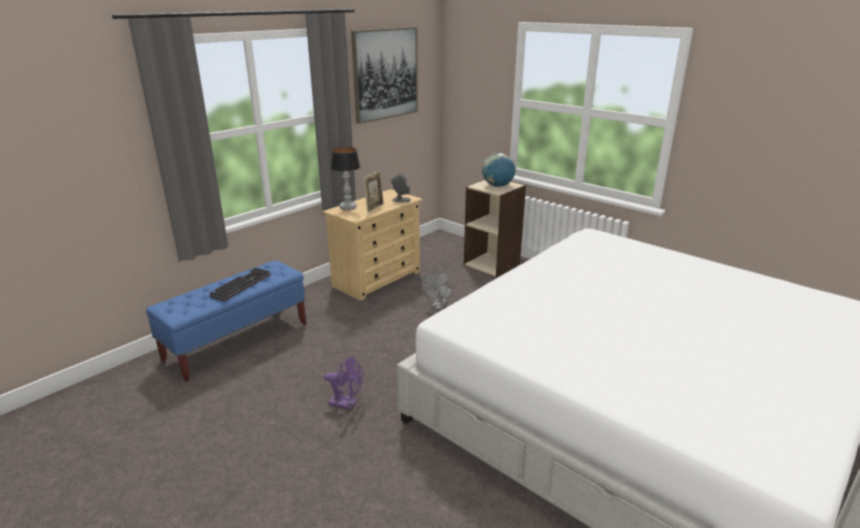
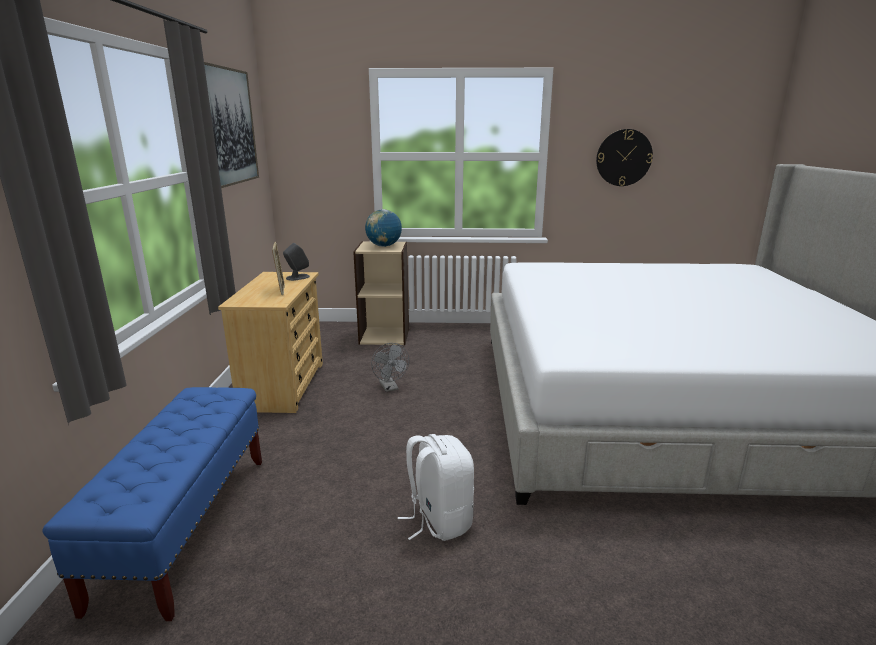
camera: 40 degrees left, 5 degrees down
(241, 285) = (187, 429): keyboard -> none
(347, 404) = (438, 520): purple fan -> white backpack
(348, 207) = (247, 296): table lamp -> none
(766, 138) = (623, 157): none -> wall clock

